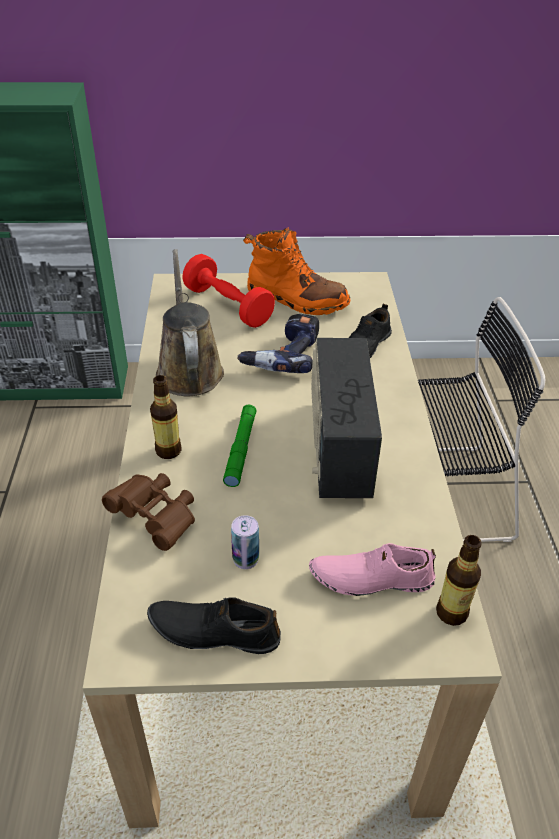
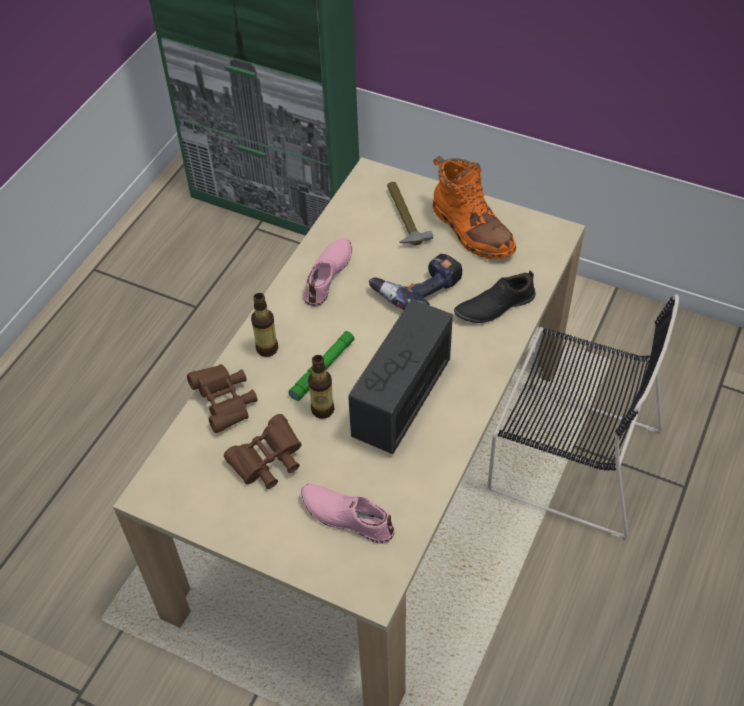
camera: 30 degrees right, 10 degrees up
(189, 370) = (328, 276): brown watering can -> pink shoe
(214, 630) = (214, 505): black shoe -> none
(228, 306) = (404, 217): red dumbbell -> hammer
(245, 559) = (268, 462): can -> brown binoculars
(451, 612) = (386, 568): bottle -> bottle (323, 410)

